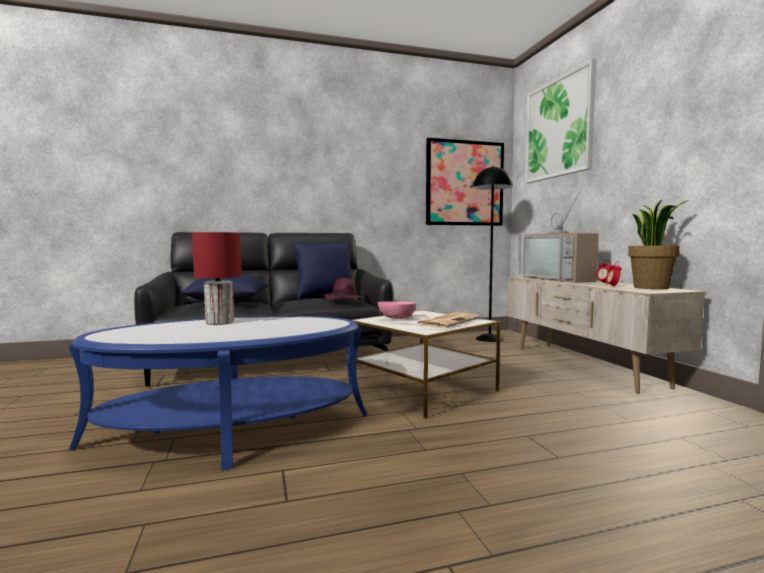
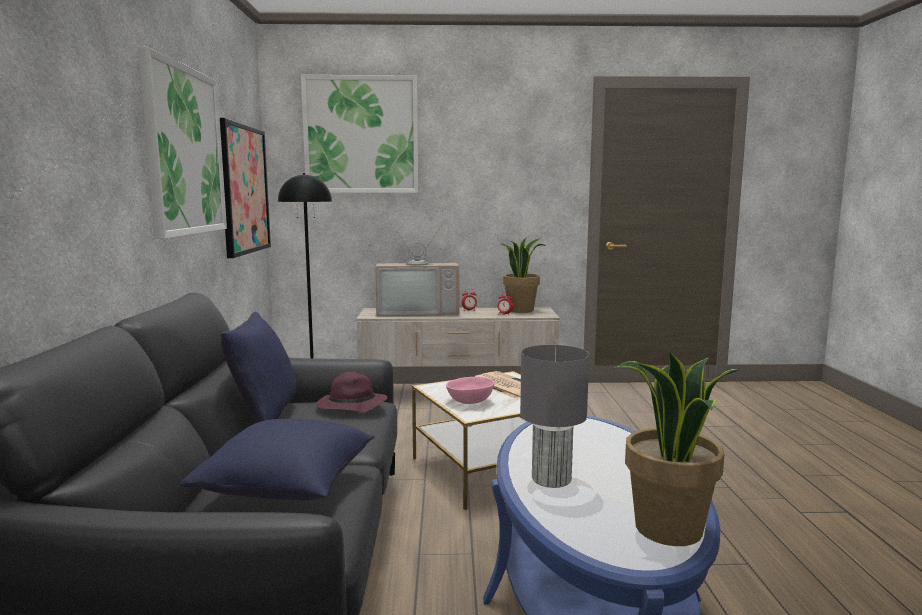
camera: 75 degrees left, 5 degrees up
(128, 337) = (668, 530): none -> potted plant
(219, 322) = (552, 479): red table lamp -> grey table lamp
(375, 159) = (184, 151): none -> picture

